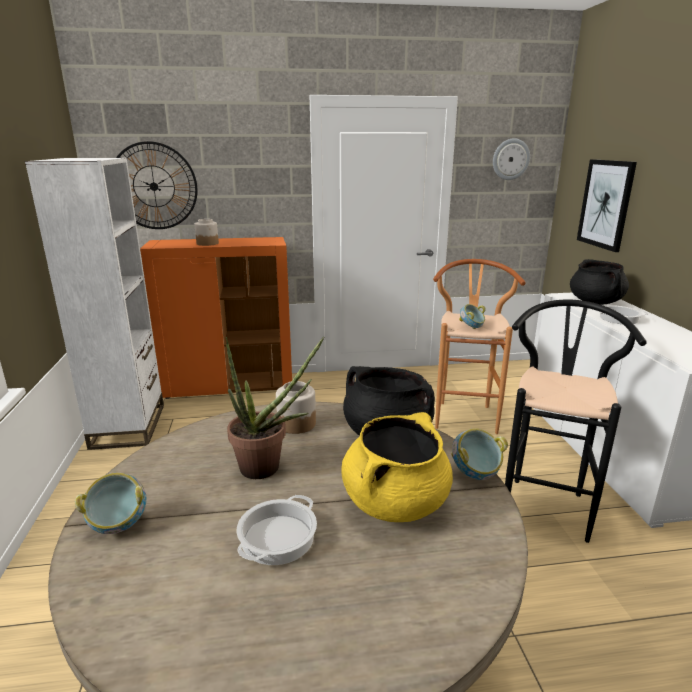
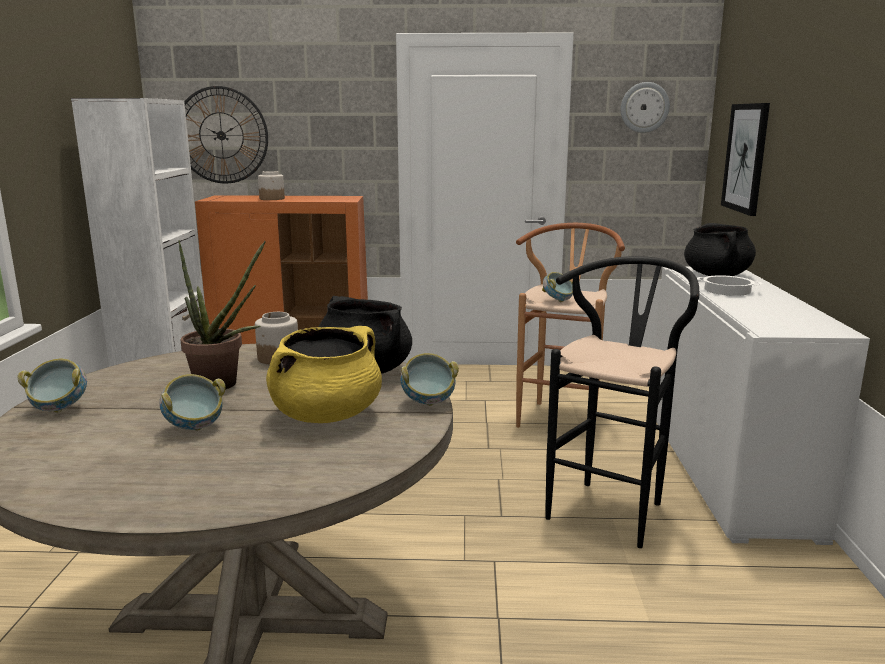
camera: 10 degrees right, 5 degrees down
(278, 539) = (194, 428): cooking pot -> bowl

